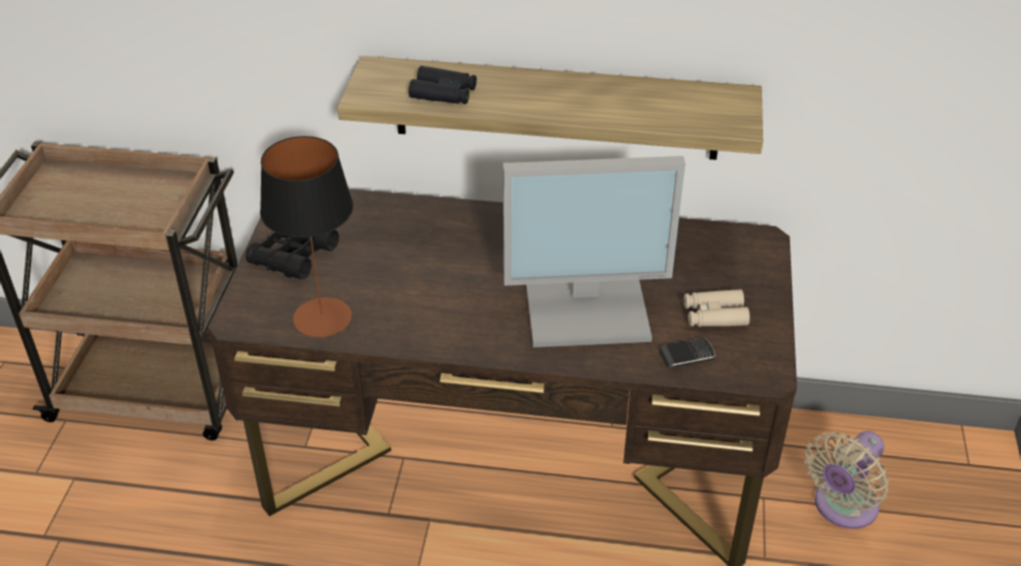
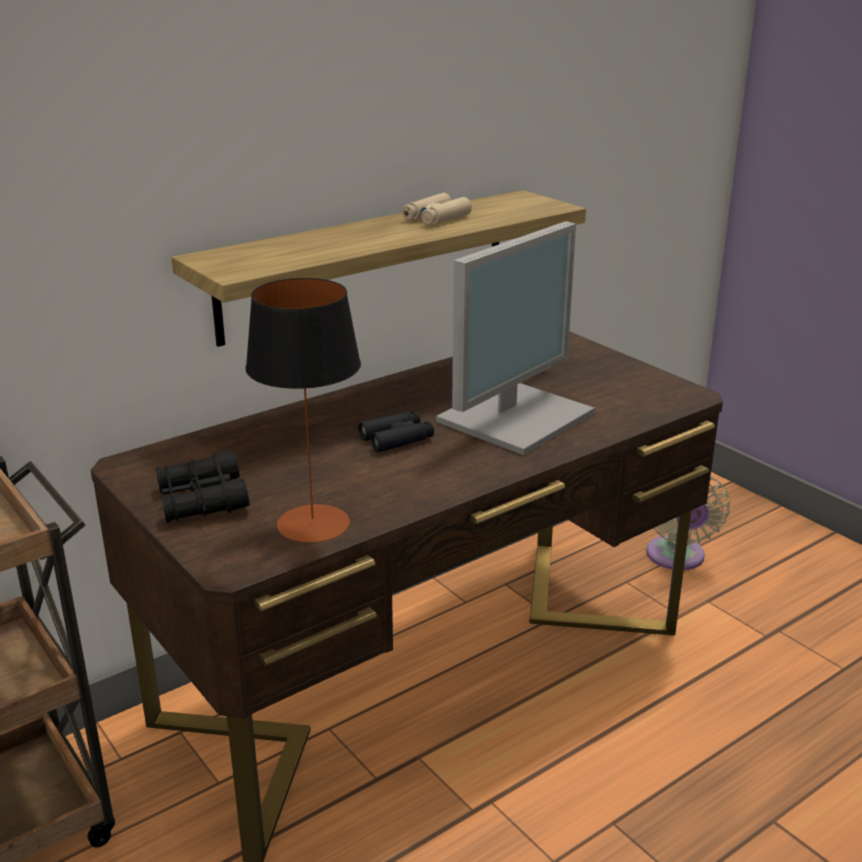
camera: 45 degrees left, 15 degrees down
(443, 93) = (303, 252): black binoculars -> black binoculars (396, 439)
(687, 355) = (630, 409): phone -> none
(714, 315) = (603, 383): beige binoculars -> beige binoculars (436, 218)

